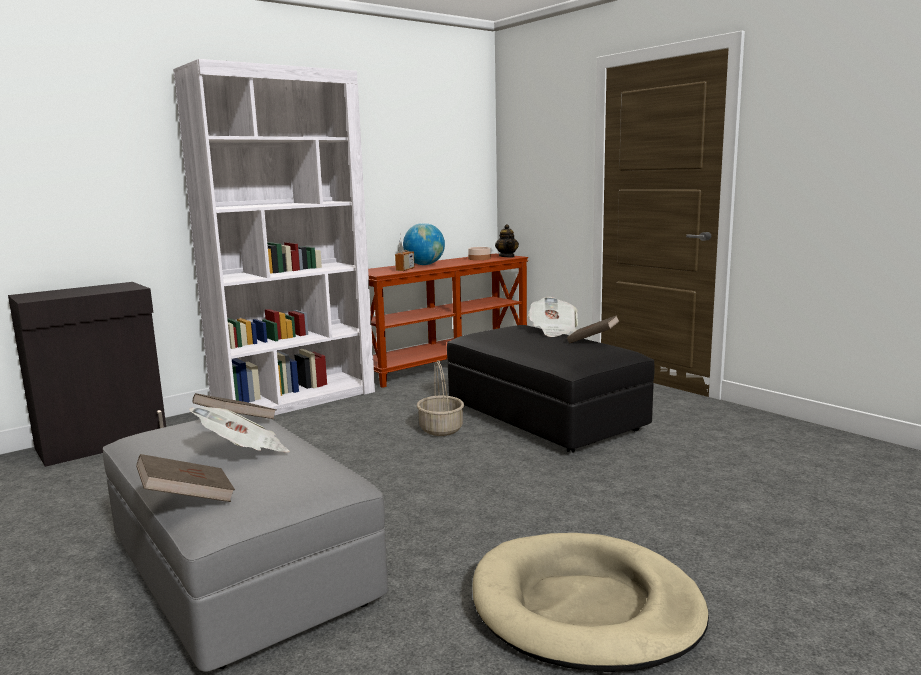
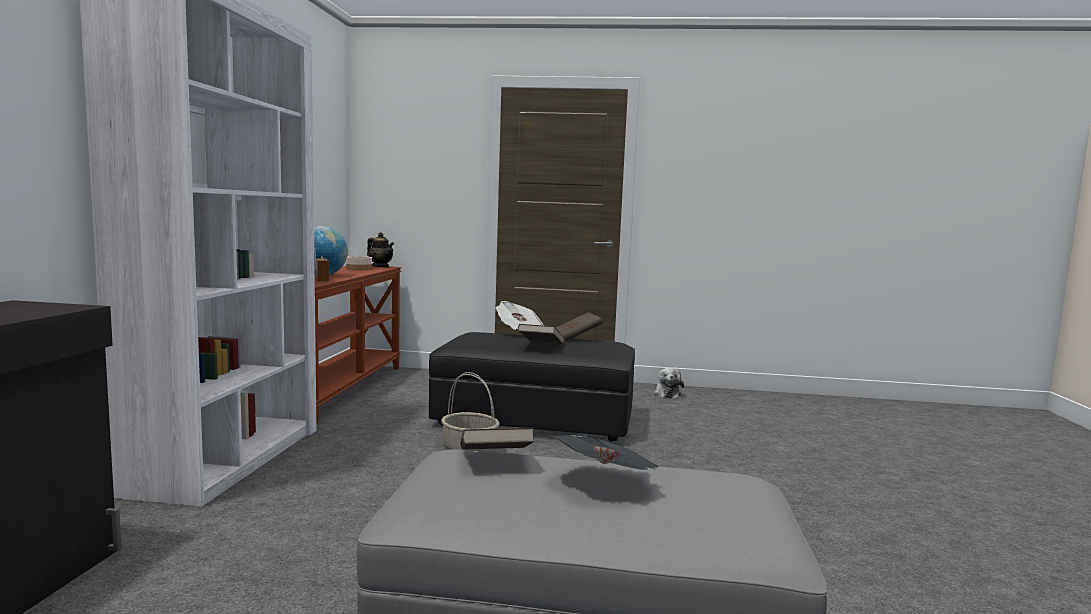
camera: 45 degrees left, 5 degrees down
(187, 498) = (704, 538): brown book -> brown book (540, 346)
(585, 608) = (854, 543): beige dog bed -> none
(742, 421) = (666, 394): none -> plush toy

